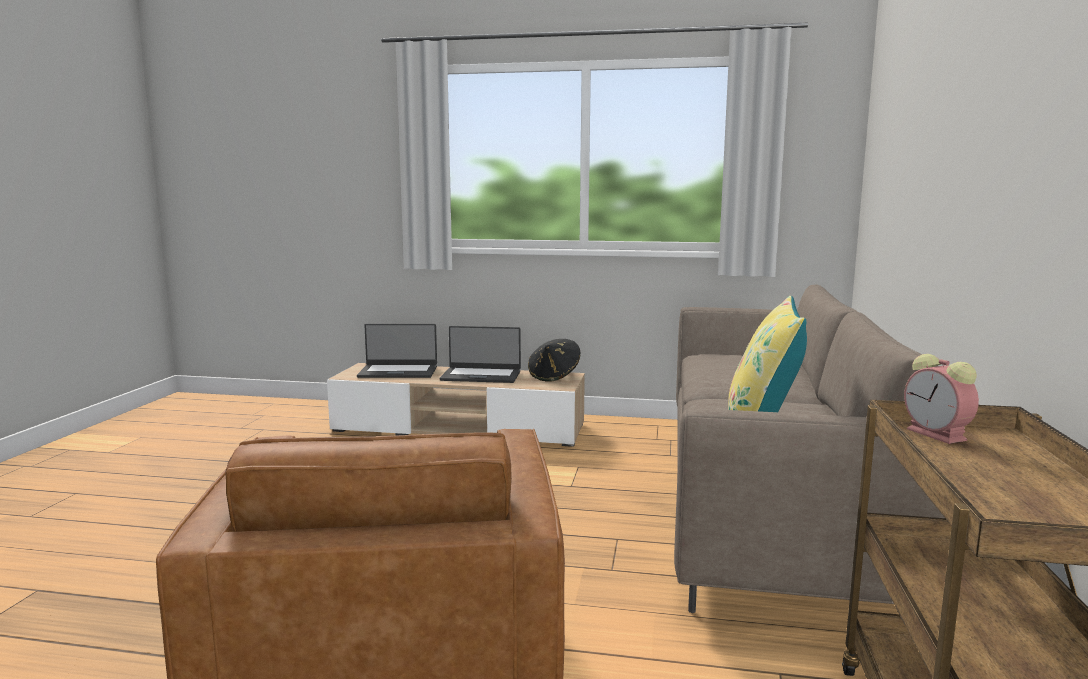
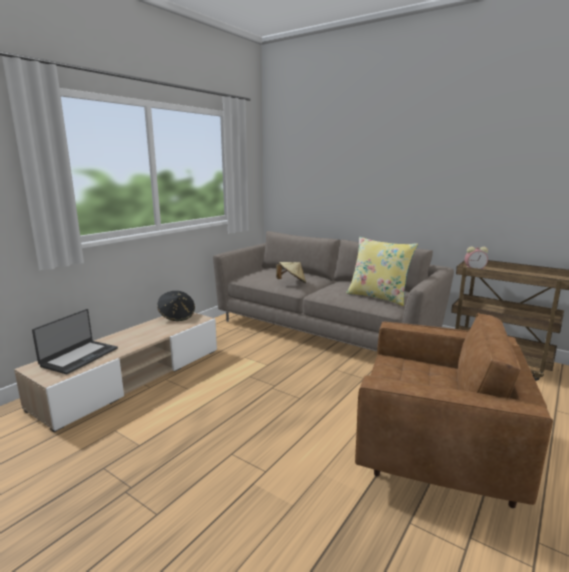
camera: 65 degrees left, 5 degrees up
(481, 375) = (141, 333): laptop -> none
(724, 377) = (292, 282): none -> beige hat

